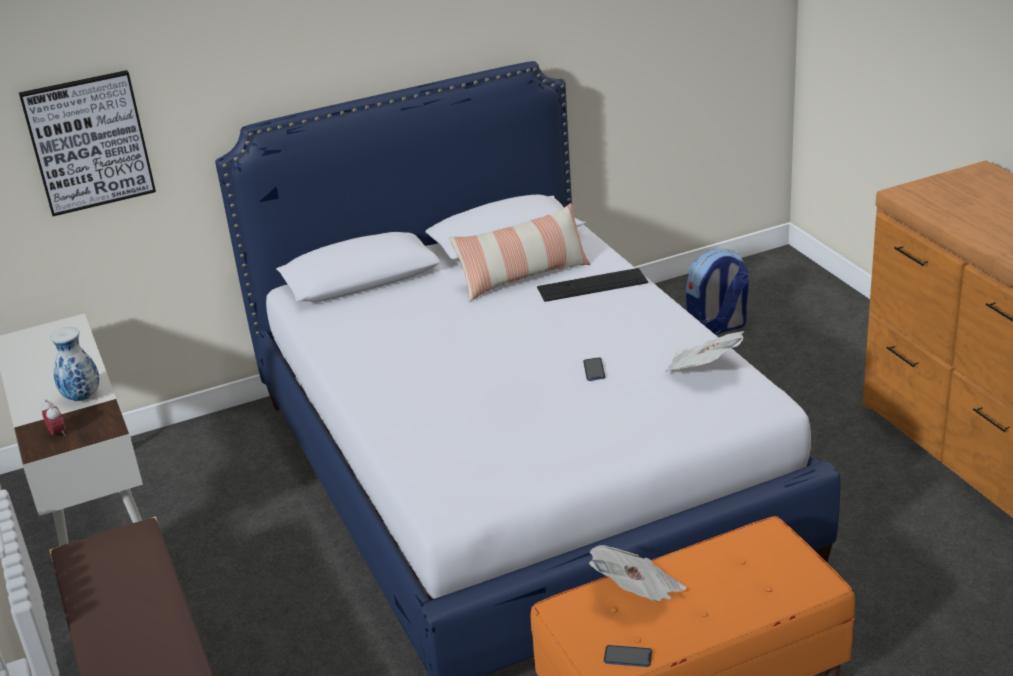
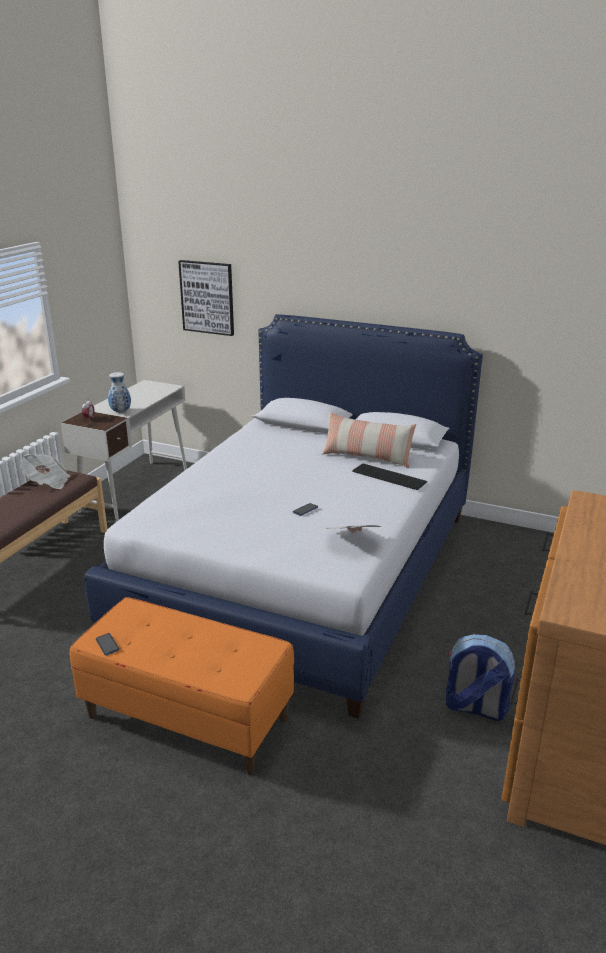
camera: 45 degrees right, 5 degrees down
(638, 593) = (166, 624): newspaper -> newspaper (47, 482)
(716, 329) = (528, 570): backpack -> backpack (474, 708)

